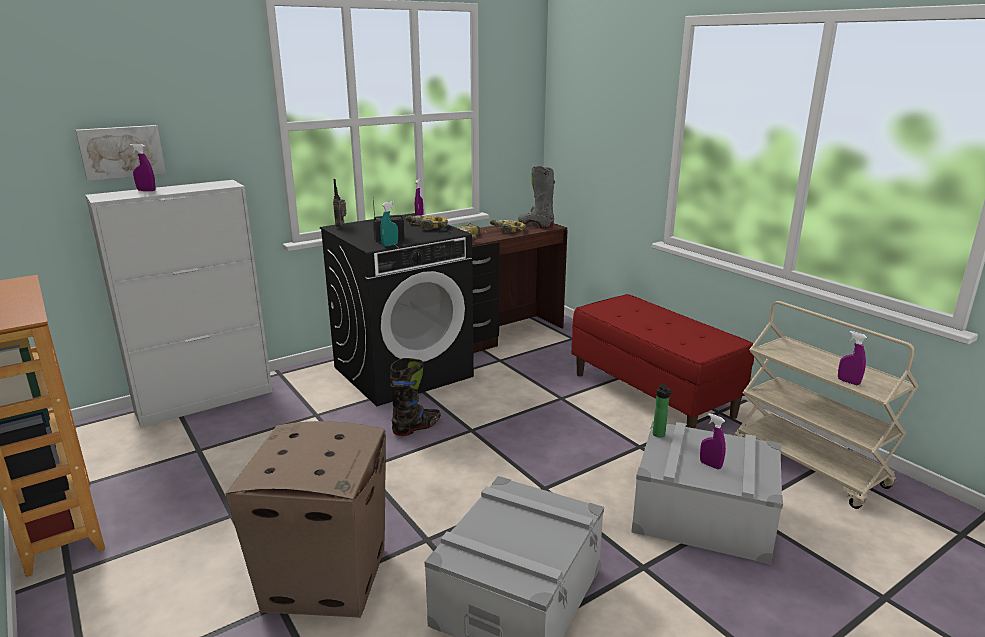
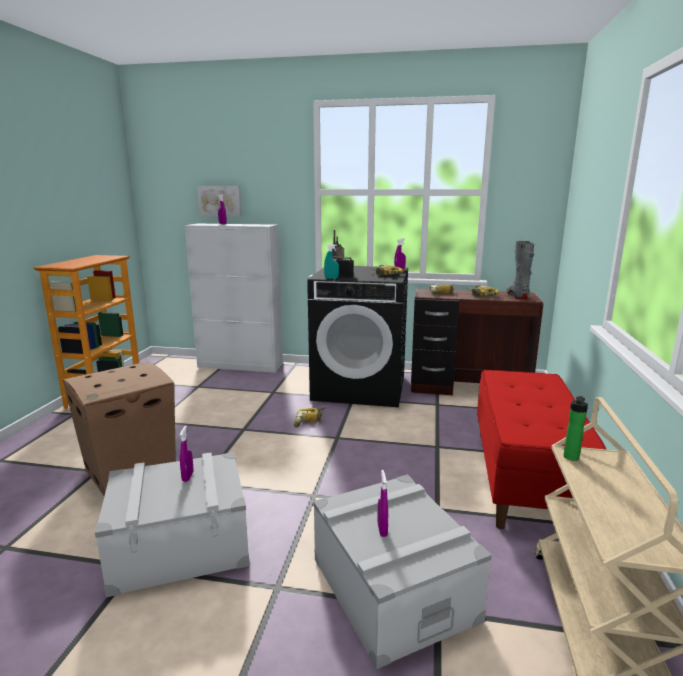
camera: 45 degrees right, 5 degrees down
(417, 427) = (309, 421): black boot -> power drill
(659, 435) = (388, 486): bottle -> bottle (570, 458)
(848, 382) = (604, 520): purple spray bottle -> purple spray bottle (188, 477)

